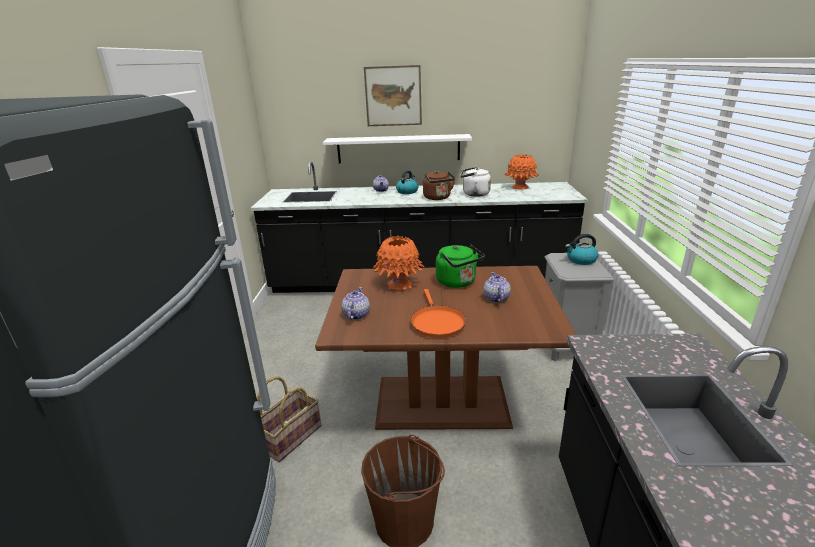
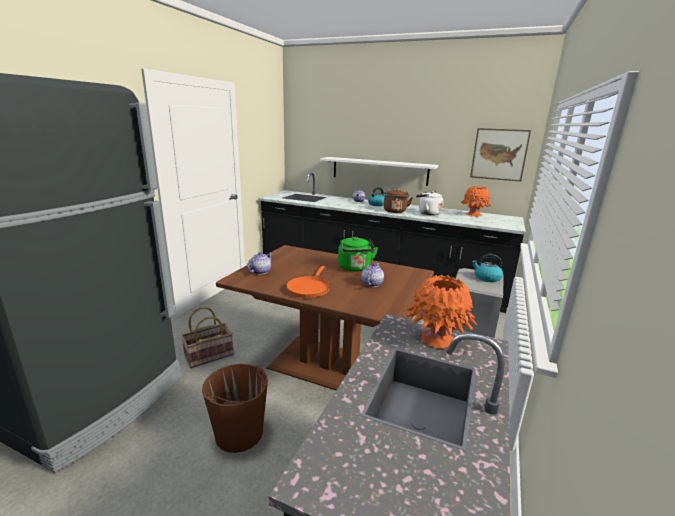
camera: 20 degrees right, 5 degrees down
(393, 96) = (380, 129): picture -> picture (499, 154)
(399, 285) = (310, 261): orange vase -> orange vase (437, 339)

